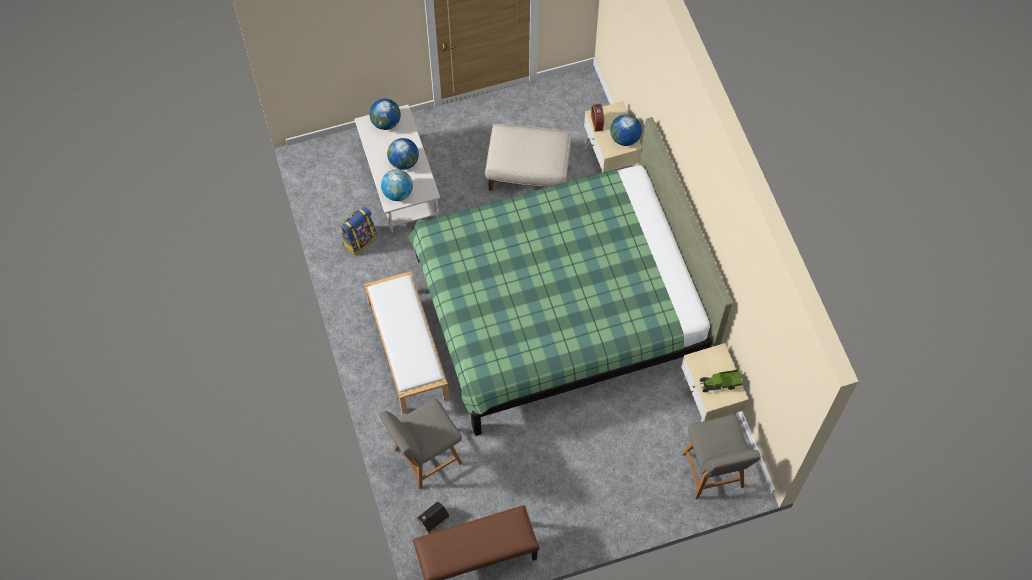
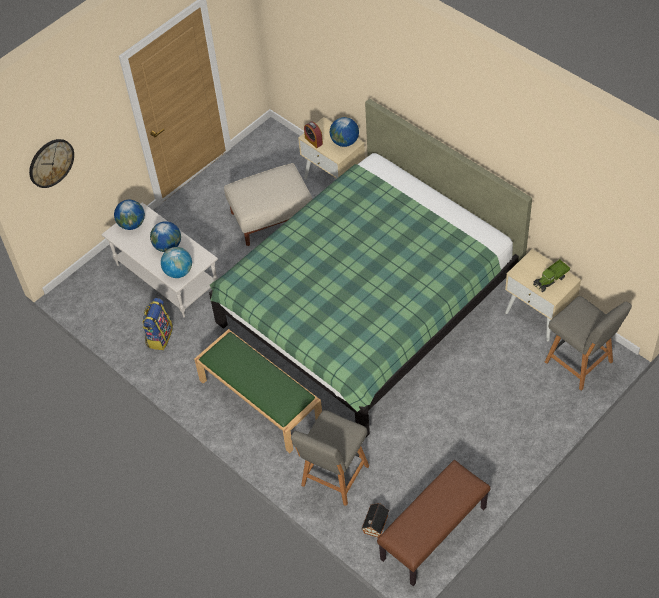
camera: 25 degrees left, 10 degrees down
(320, 42) = (51, 163): none -> wall clock
(408, 350) = (261, 401): white bench -> green bench

